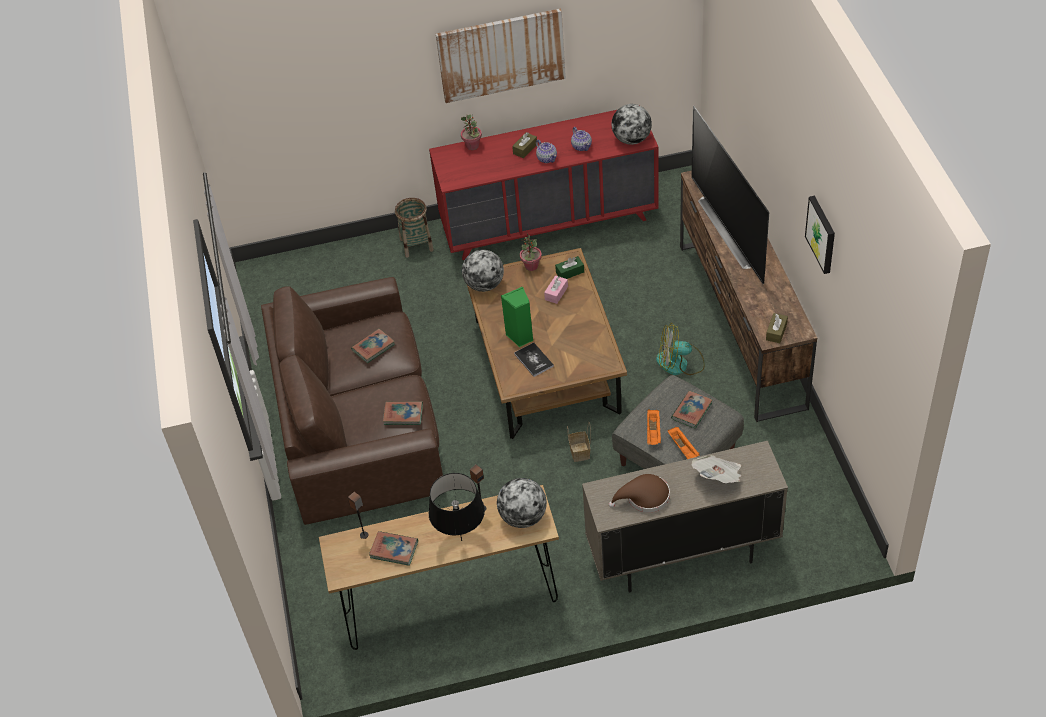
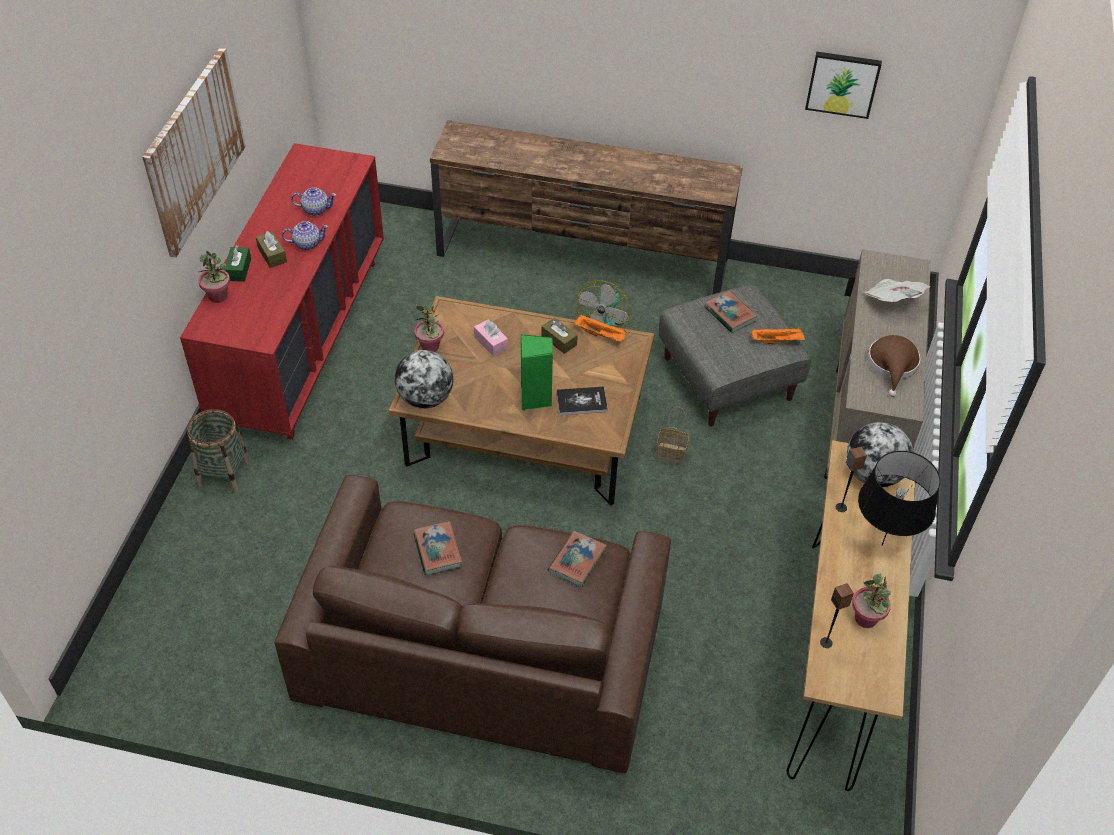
camera: 70 degrees left, 0 degrees up
(394, 550) = (866, 618): book -> potted plant
(570, 272) = (467, 318): green tissue box -> green tissue box (239, 269)
(631, 139) = (344, 169): globe -> none
(653, 432) = (740, 354): orange tray -> orange tray (600, 335)
(732, 229) = (549, 158): television -> none
(776, 332) = (716, 187): brown tissue box -> brown tissue box (559, 340)
(822, 234) = (731, 41): picture -> picture (842, 83)

